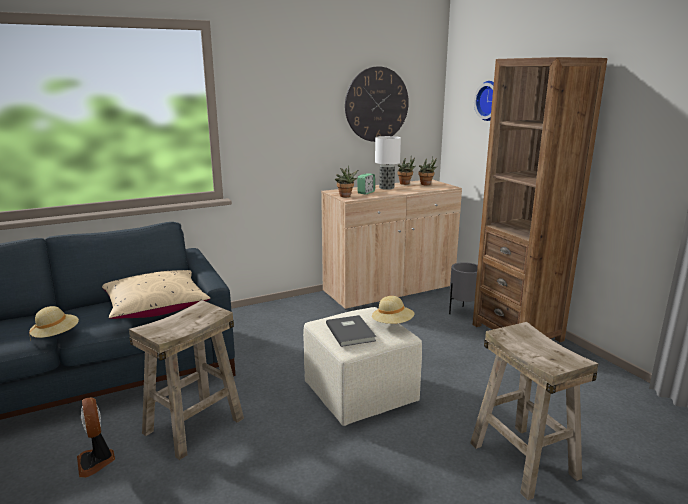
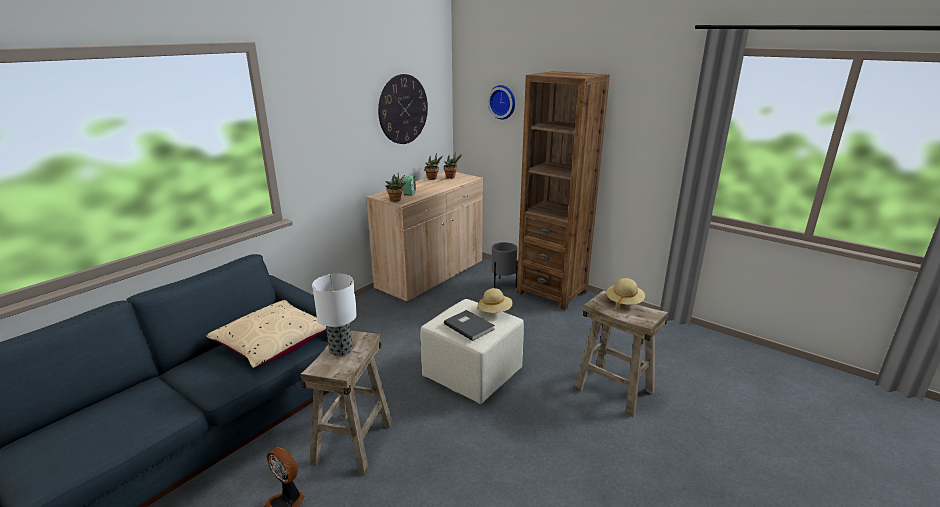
camera: 25 degrees left, 5 degrees up
(56, 335) = (197, 399): beige hat -> beige hat (624, 302)
(386, 188) = (421, 185): table lamp -> table lamp (340, 350)

